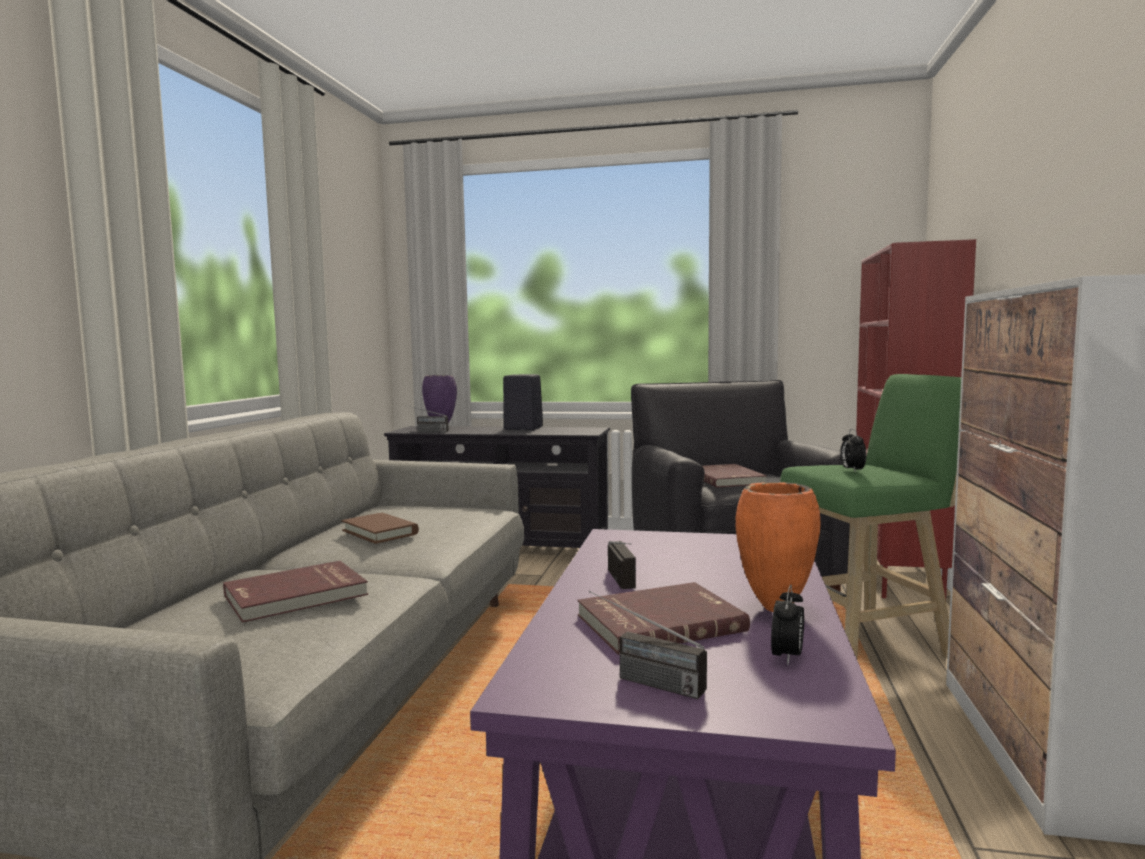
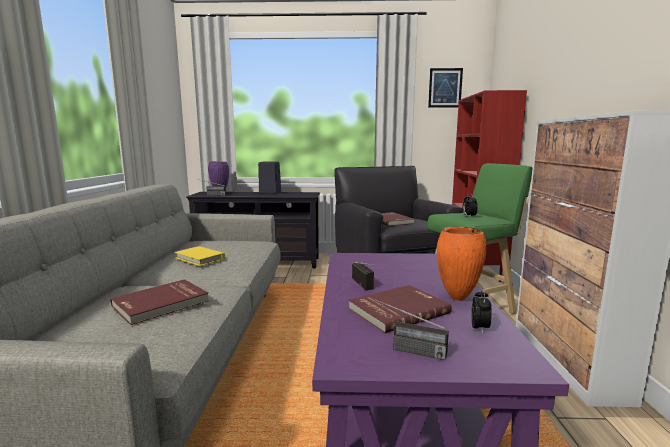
camera: 10 degrees left, 5 degrees up
(380, 532) = (200, 258): brown book -> yellow book
(839, 239) = (445, 88): none -> picture

